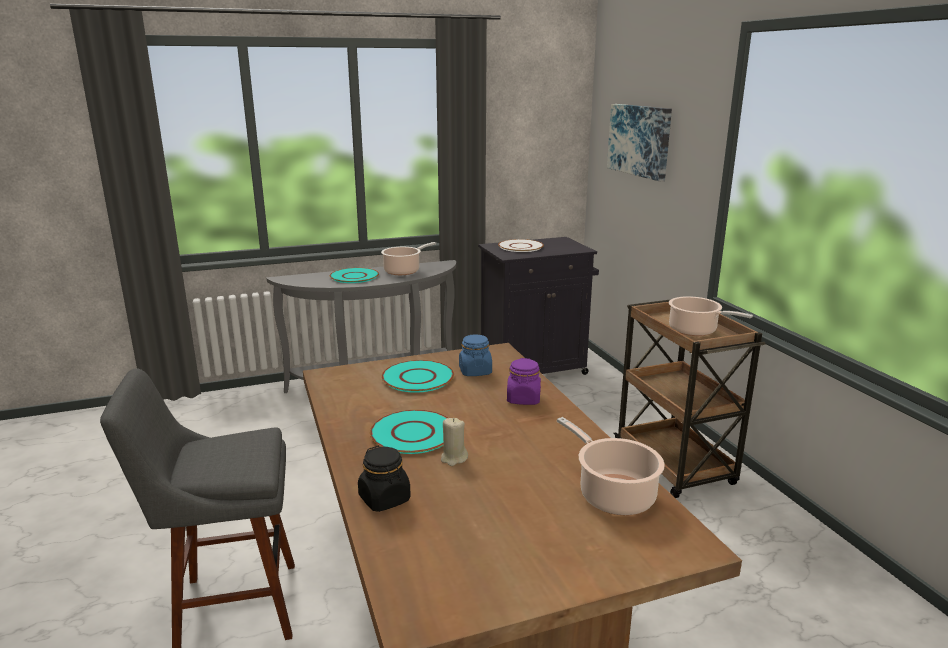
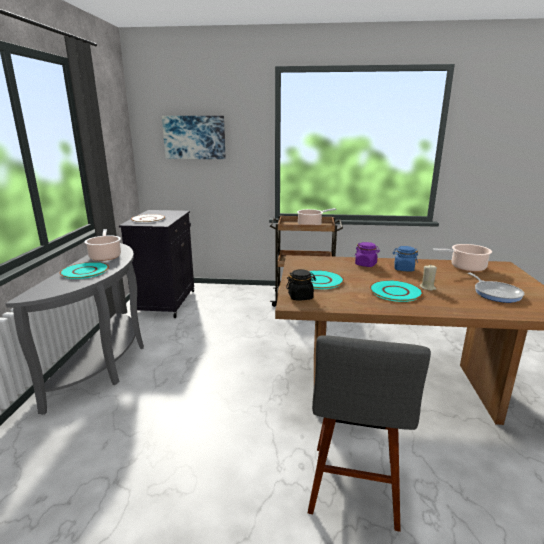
camera: 65 degrees left, 0 degrees up
(385, 499) = (469, 307): black jar -> black jar (300, 297)
(475, 371) = (321, 267): blue jar -> blue jar (403, 269)
(477, 529) = (495, 293): none -> frying pan

